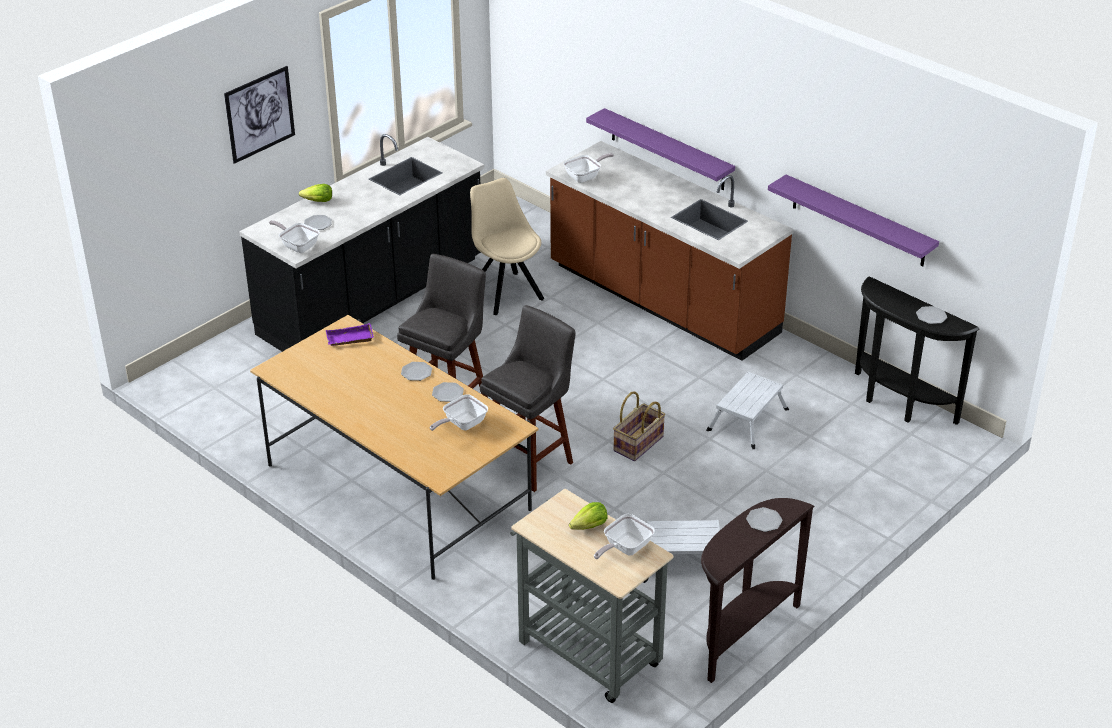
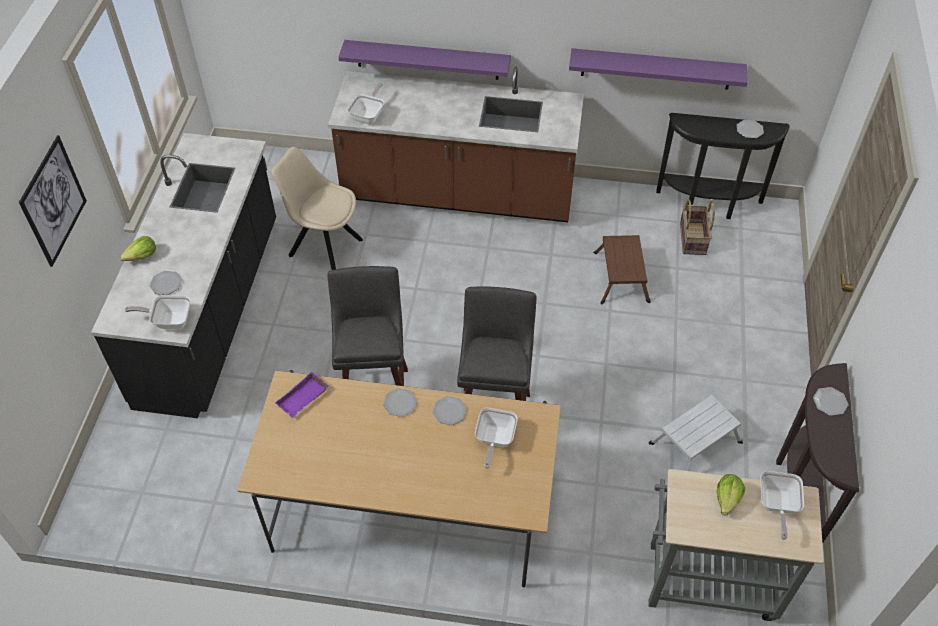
camera: 35 degrees left, 15 degrees up
(639, 444) = (563, 346): basket -> basket (693, 239)
(747, 420) = (621, 277): white step ladder -> brown step ladder

